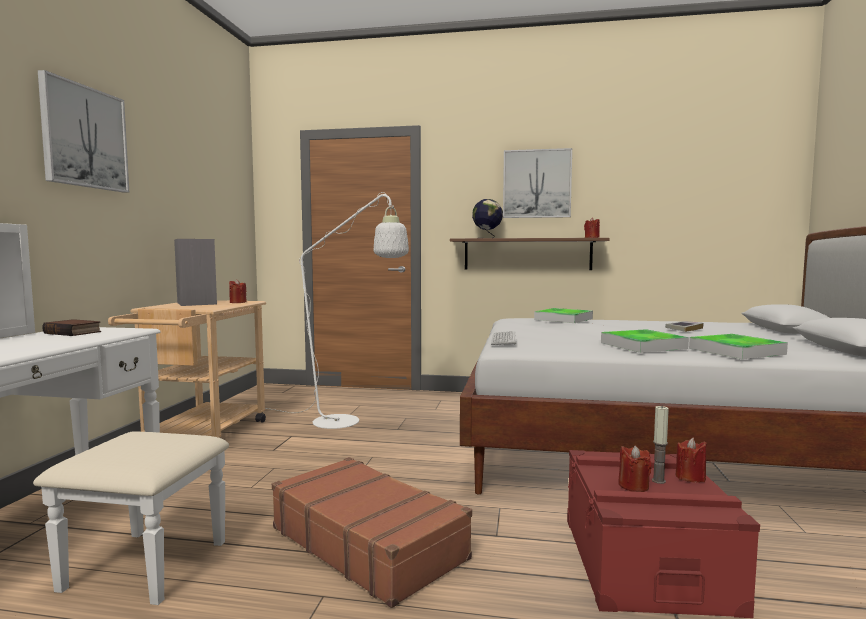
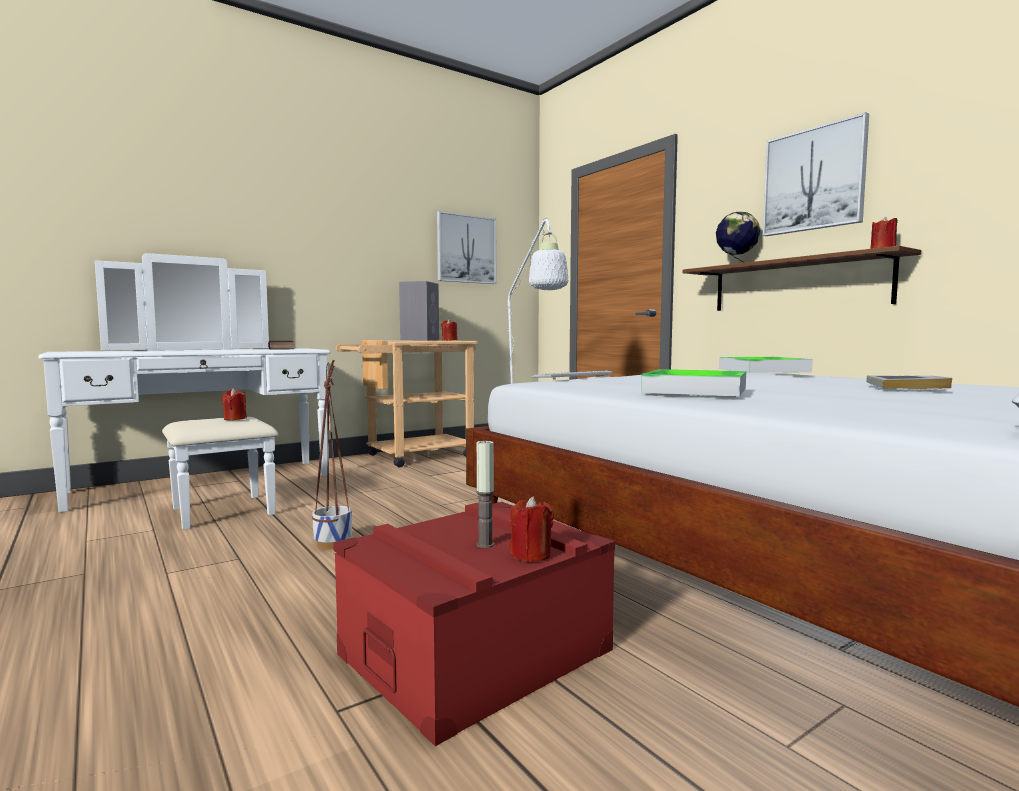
camera: 45 degrees right, 0 degrees up
(84, 137) = (329, 203): picture -> picture (466, 249)
(368, 542) = (332, 544): brown suitcase -> planter
(633, 486) = (444, 538): red candle -> red candle (235, 418)
(736, 351) = (808, 405): tray -> none

